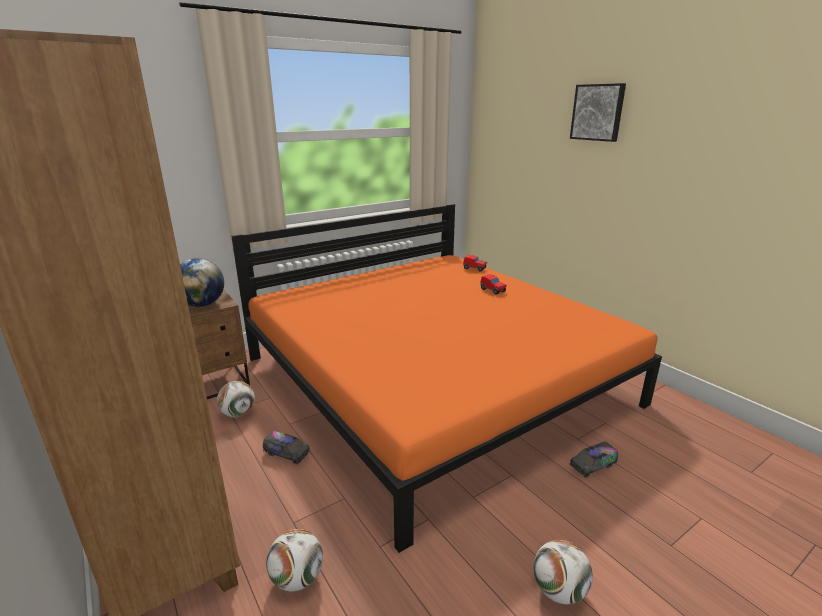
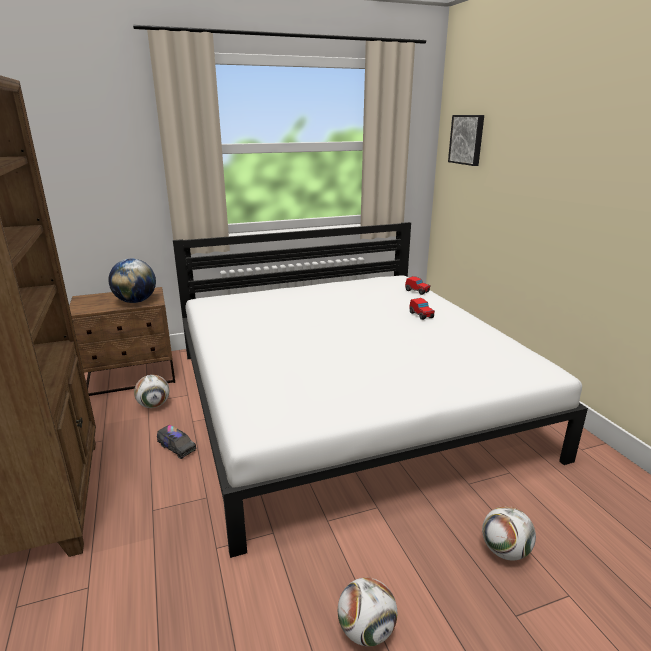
camera: 15 degrees right, 0 degrees up
(297, 578) = (132, 559): football -> football (505, 551)
(434, 379) = (347, 400): orange bed -> white bed
(593, 465) = (470, 514): toy truck -> none
(598, 112) = (554, 127): picture -> picture (467, 139)

